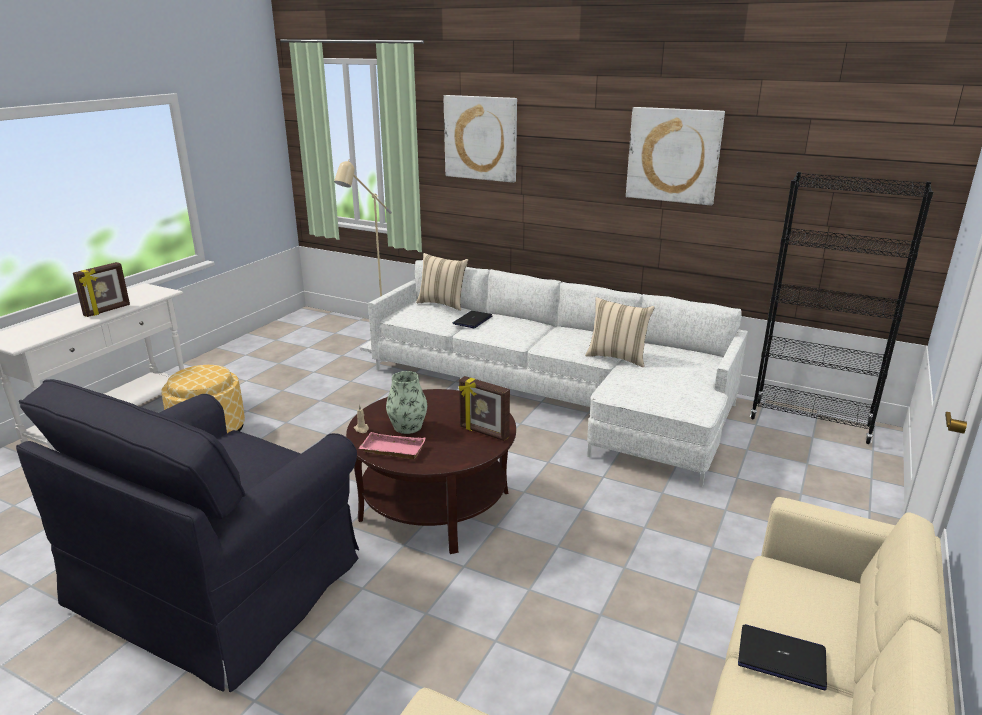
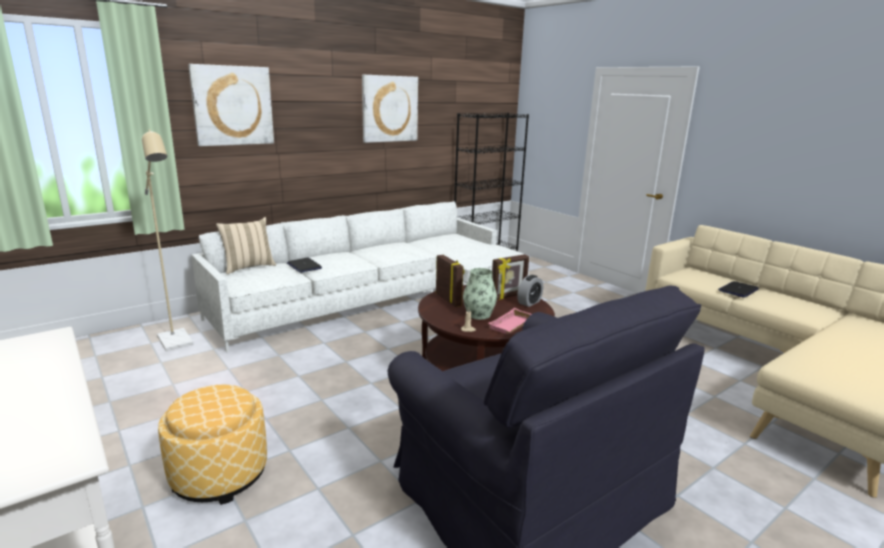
camera: 65 degrees left, 5 degrees down
(107, 310) = (49, 378): picture frame -> picture frame (449, 299)
(475, 449) = (529, 302): none -> alarm clock
(617, 357) = (427, 250): beige pillow -> none

